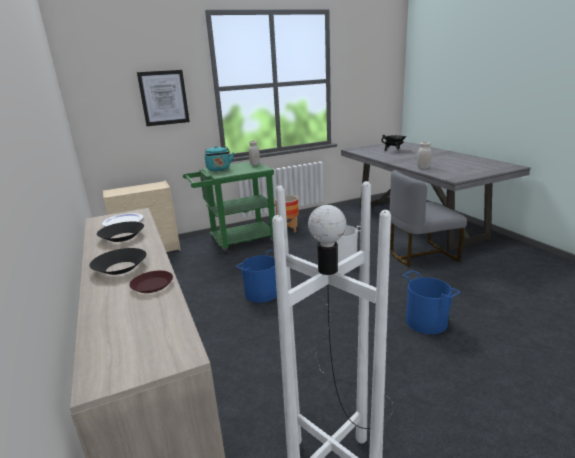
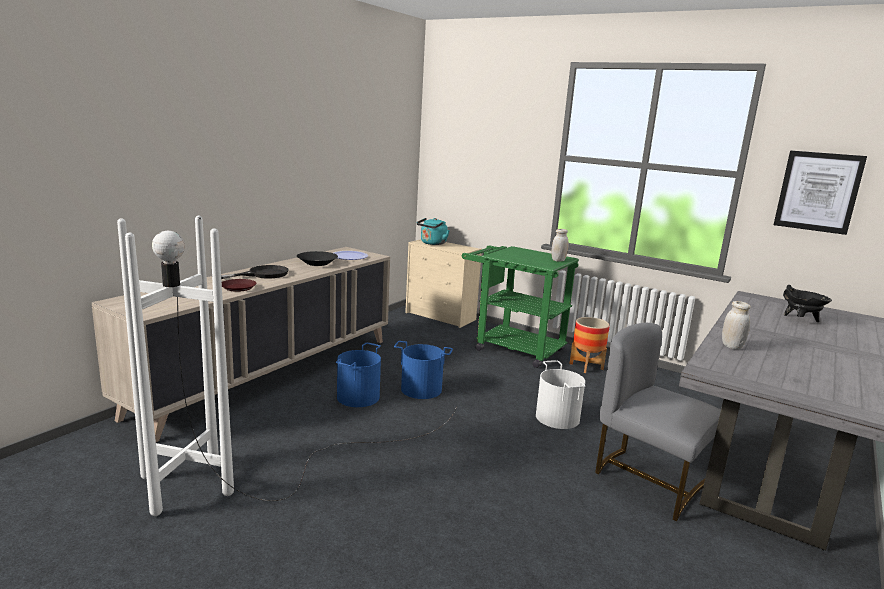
camera: 55 degrees right, 5 degrees down
(120, 268) = (261, 274): black bowl -> black frying pan
(164, 98) = (503, 157): picture -> picture (818, 192)
(219, 169) = (513, 251): turquoise kettle -> turquoise kettle (432, 243)
(426, 322) = (458, 507): blue bucket -> blue bucket (357, 397)

